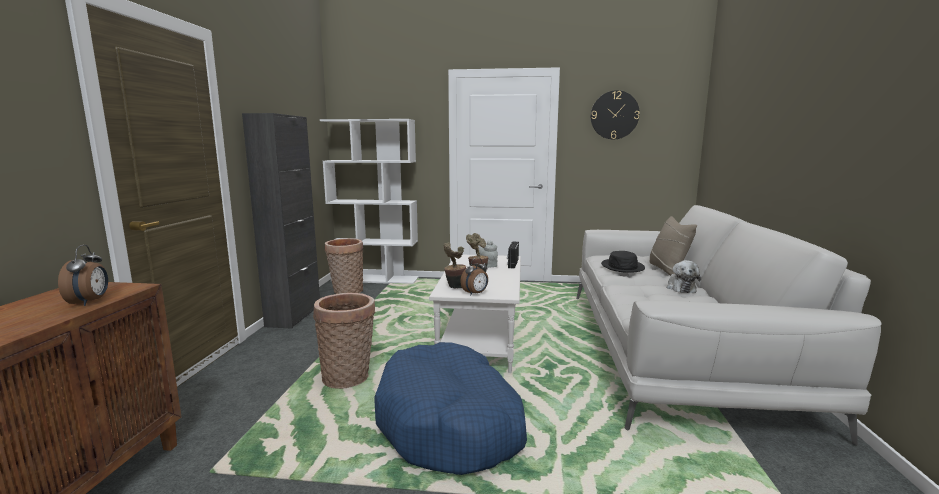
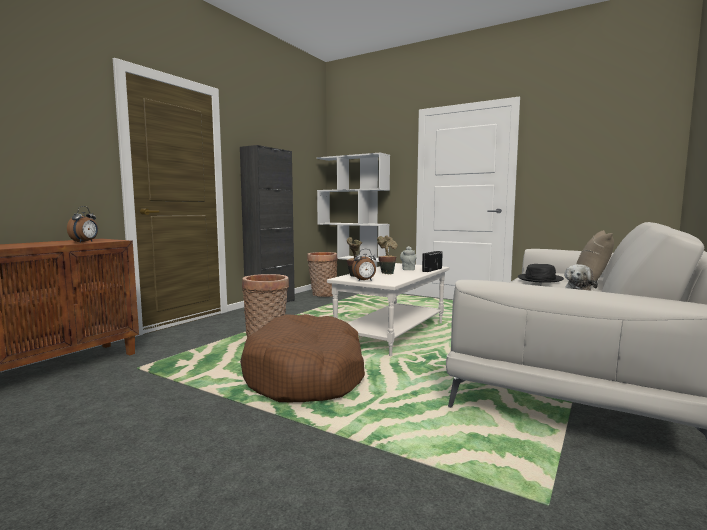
camera: 25 degrees right, 5 degrees down
(450, 423) = (306, 375): blue dog bed -> brown dog bed
(614, 115) = (577, 137): wall clock -> none

